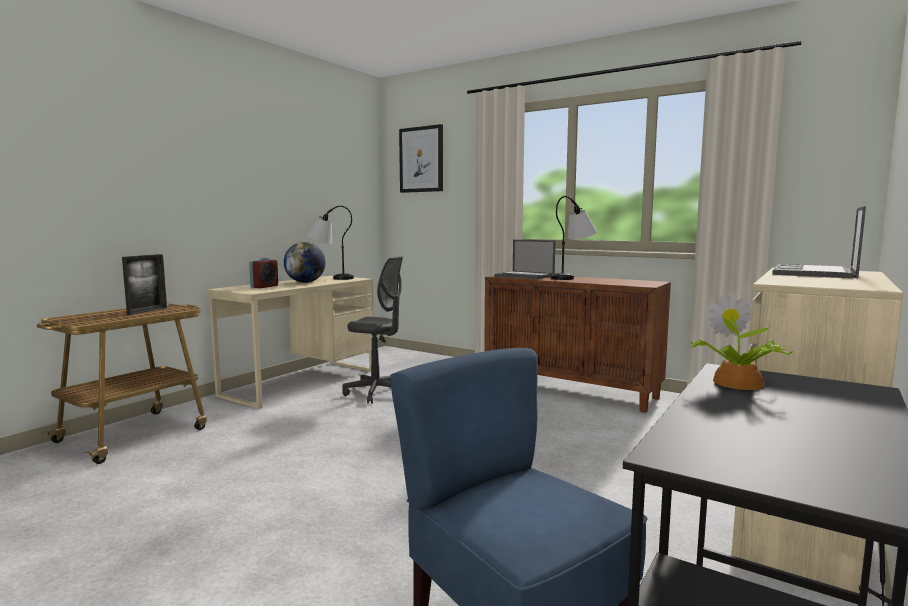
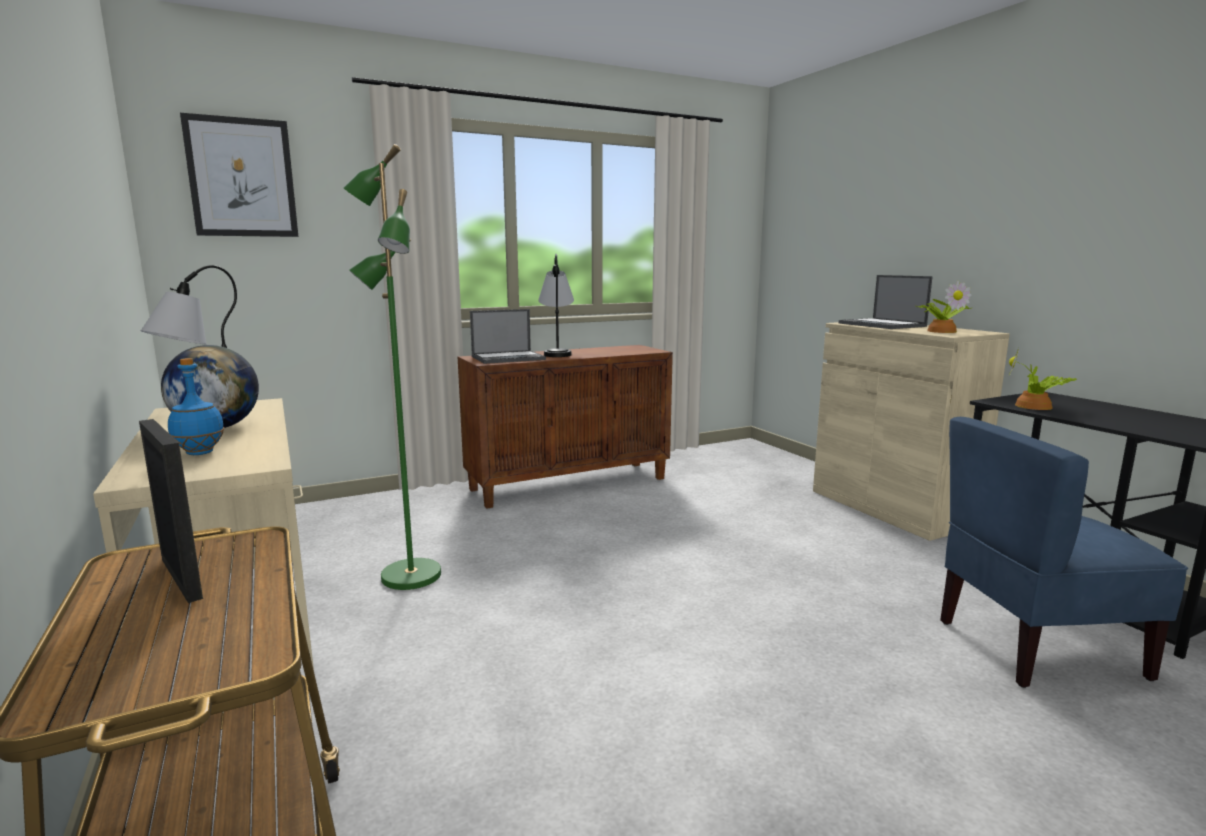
camera: 60 degrees left, 5 degrees up
(264, 286) = (199, 453): alarm clock -> blue bottle
(377, 393) = (409, 576): grey office chair -> green floor lamp
(813, 281) = (941, 331): none -> potted plant

